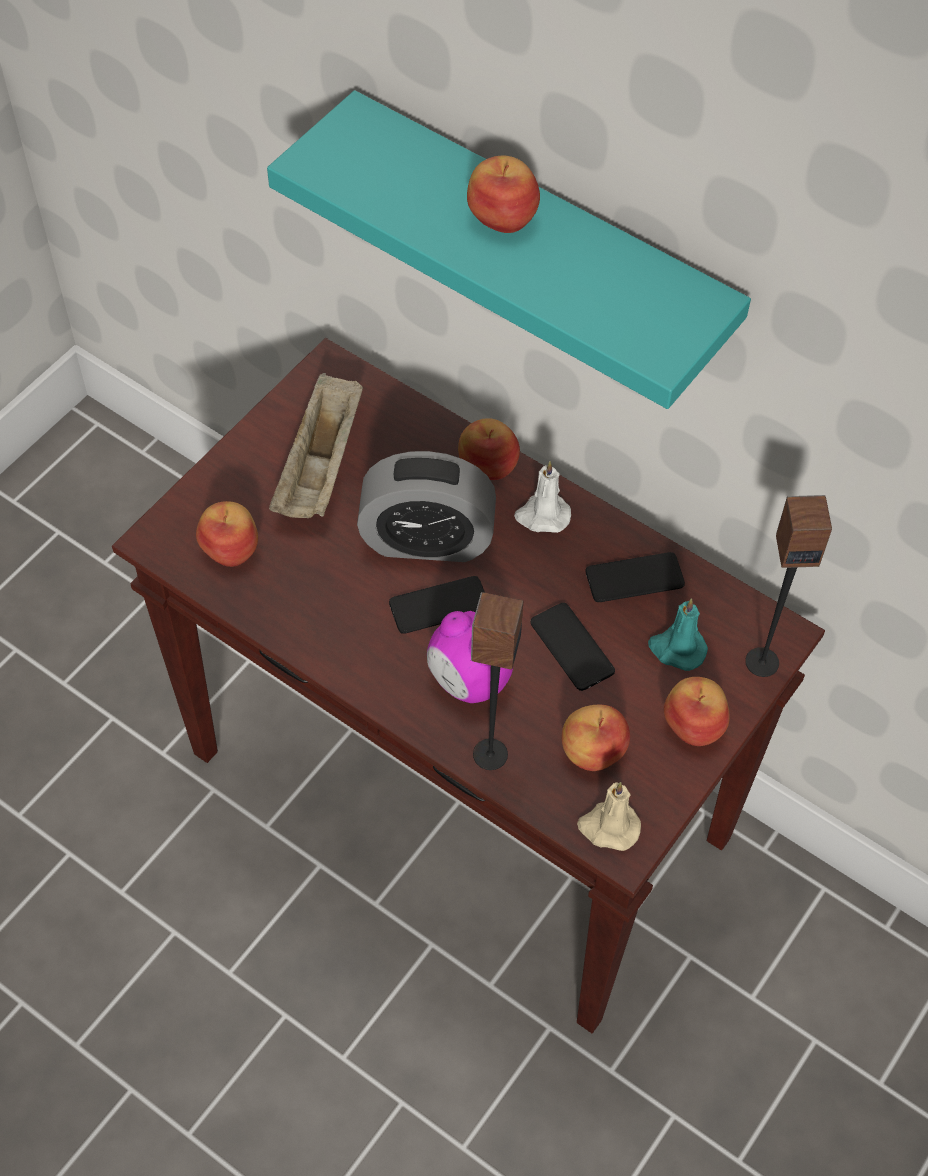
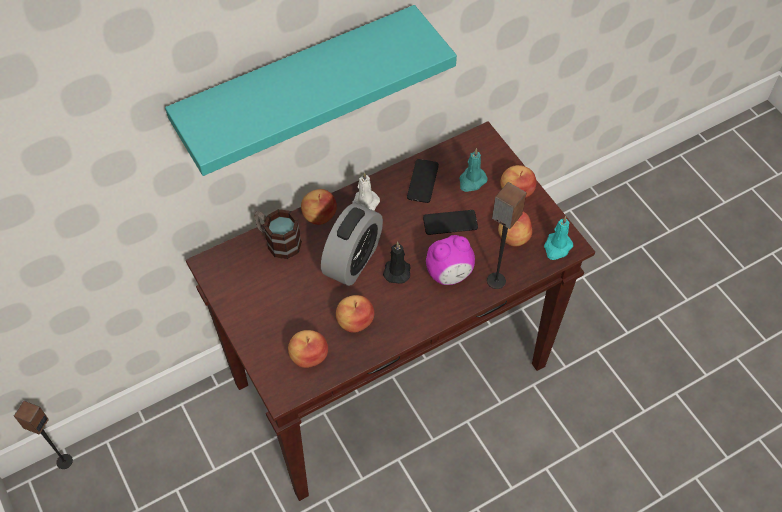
camera: 65 degrees left, 0 degrees up
(320, 467) = (277, 293): beige tray -> none
(412, 432) = (278, 241): none -> mug
(439, 605) = (397, 270): phone -> black candle
(502, 216) = (304, 76): apple -> apple (355, 321)
(608, 827) = (557, 247): beige candle -> turquoise candle
(762, 661) = (494, 151): speaker -> speaker (64, 461)

